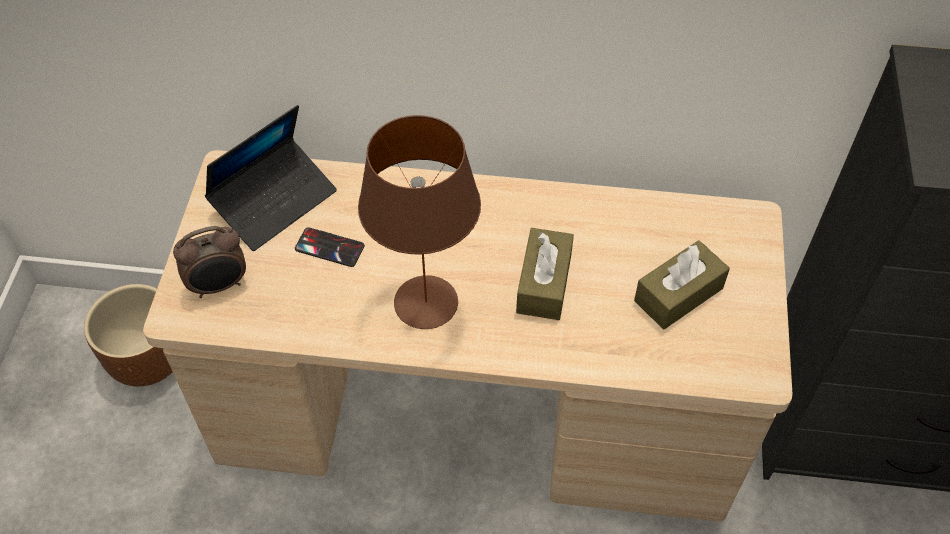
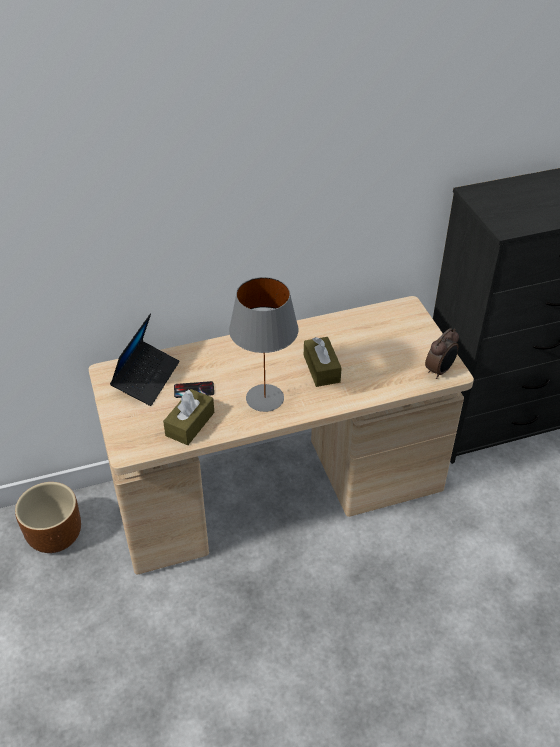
camera: 25 degrees left, 10 degrees down
(219, 286) = (142, 429): alarm clock -> alarm clock (440, 371)
(424, 302) = (264, 398): brown table lamp -> grey table lamp
(678, 294) = (392, 351): brown tissue box -> brown tissue box (190, 424)

